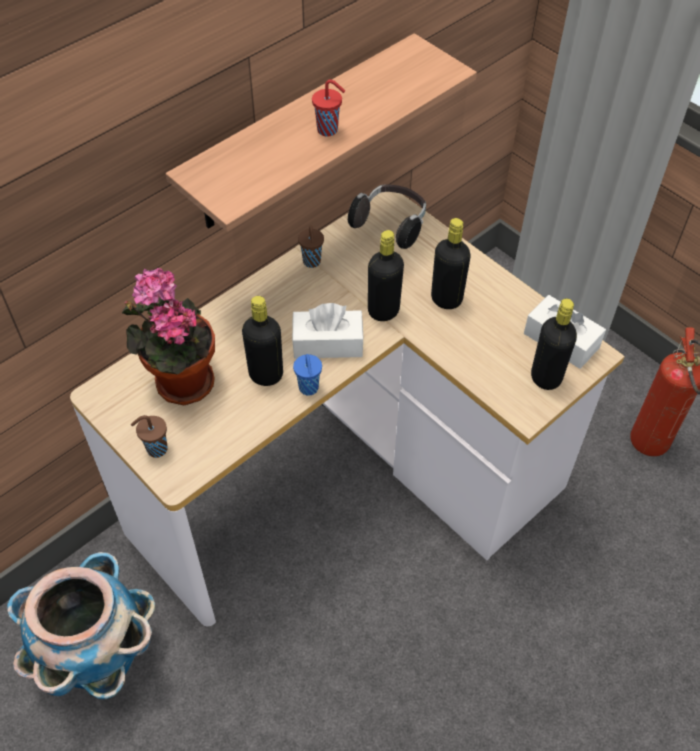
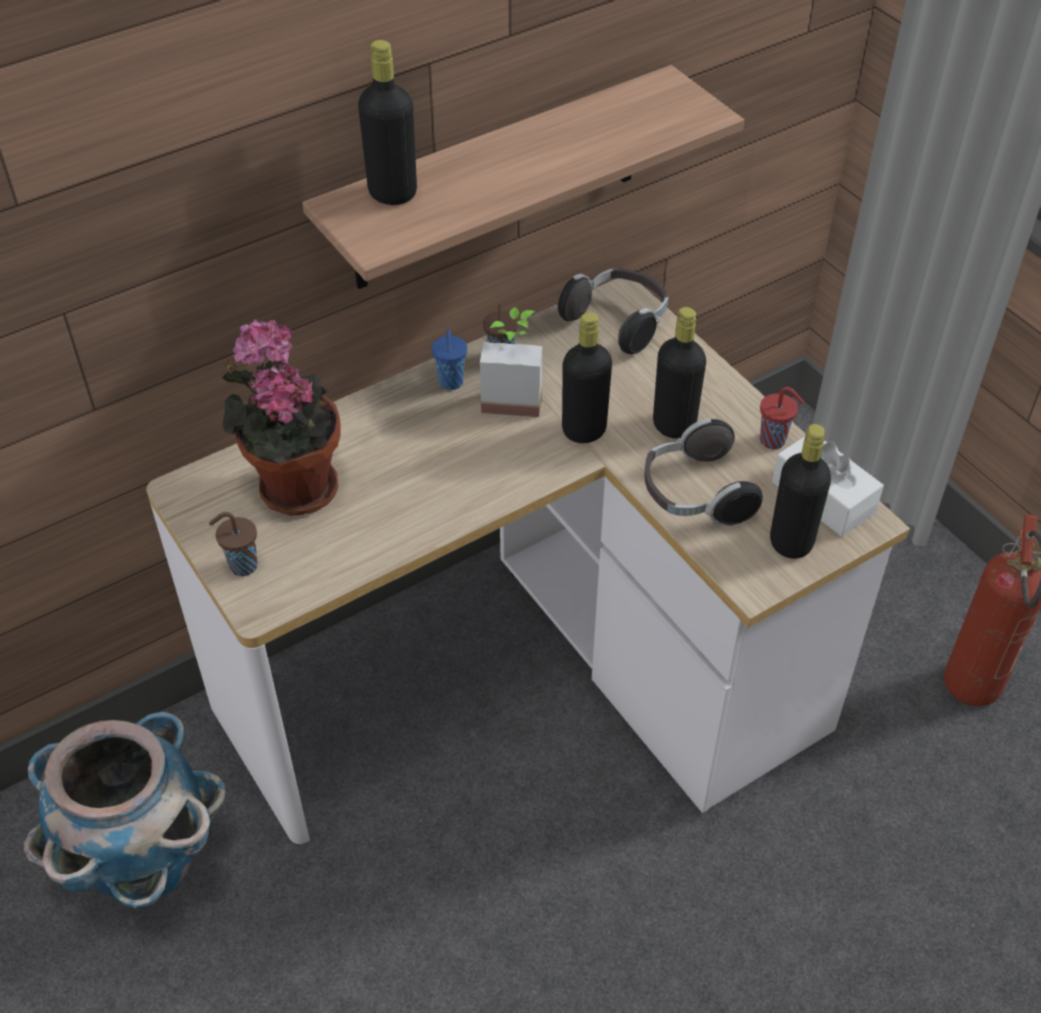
camera: 10 degrees right, 5 degrees down
(266, 375) = (407, 491): black bottle -> black bottle (392, 193)
(309, 389) = (461, 516): blue cup -> blue cup (451, 383)
(326, 291) = (512, 396): none -> potted plant
(328, 343) = (499, 462): white tissue box -> none
(329, 130) = (527, 171): red cup -> red cup (774, 441)
(471, 350) = (694, 494): none -> headphones

